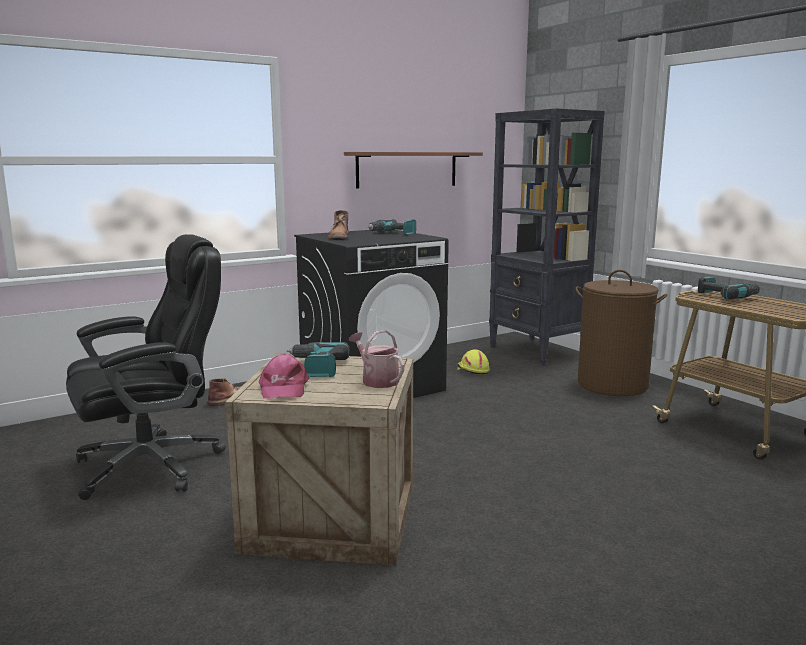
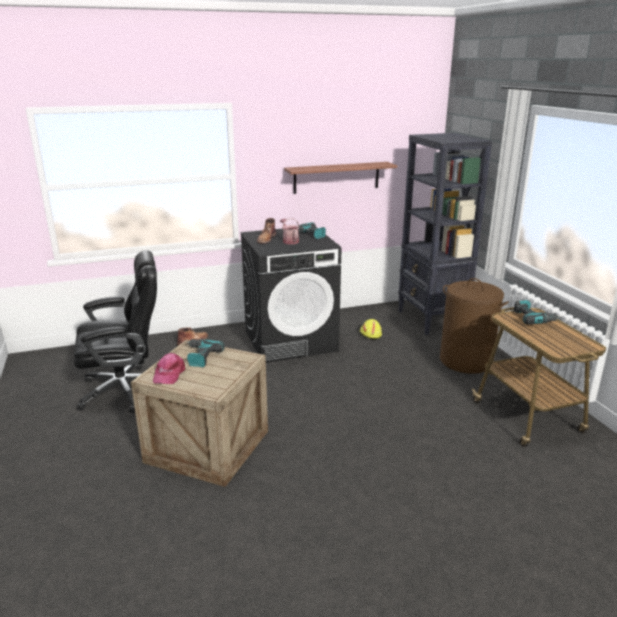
camera: 15 degrees right, 10 degrees up
(377, 380) = (227, 374): watering can -> watering can (289, 241)

